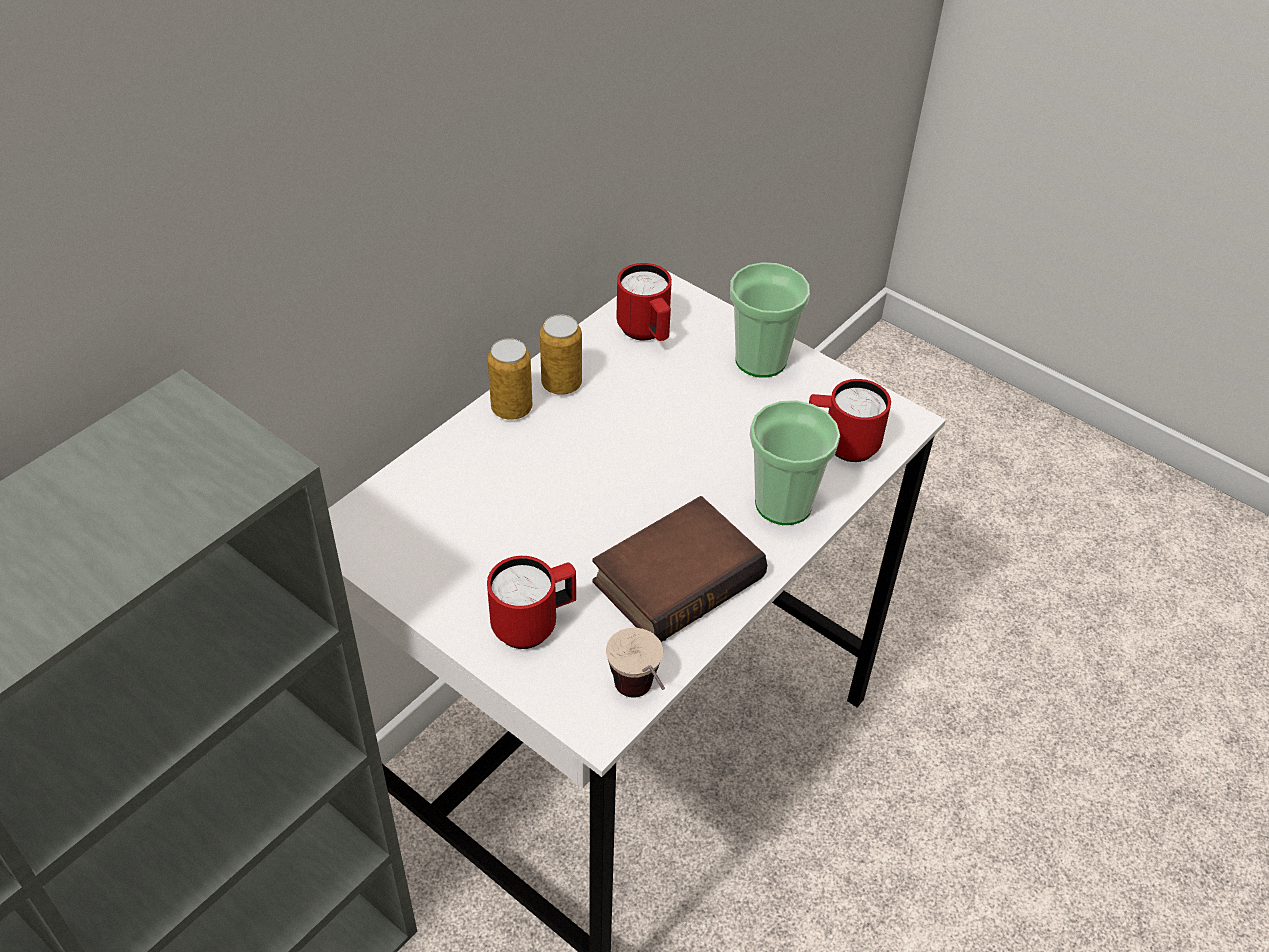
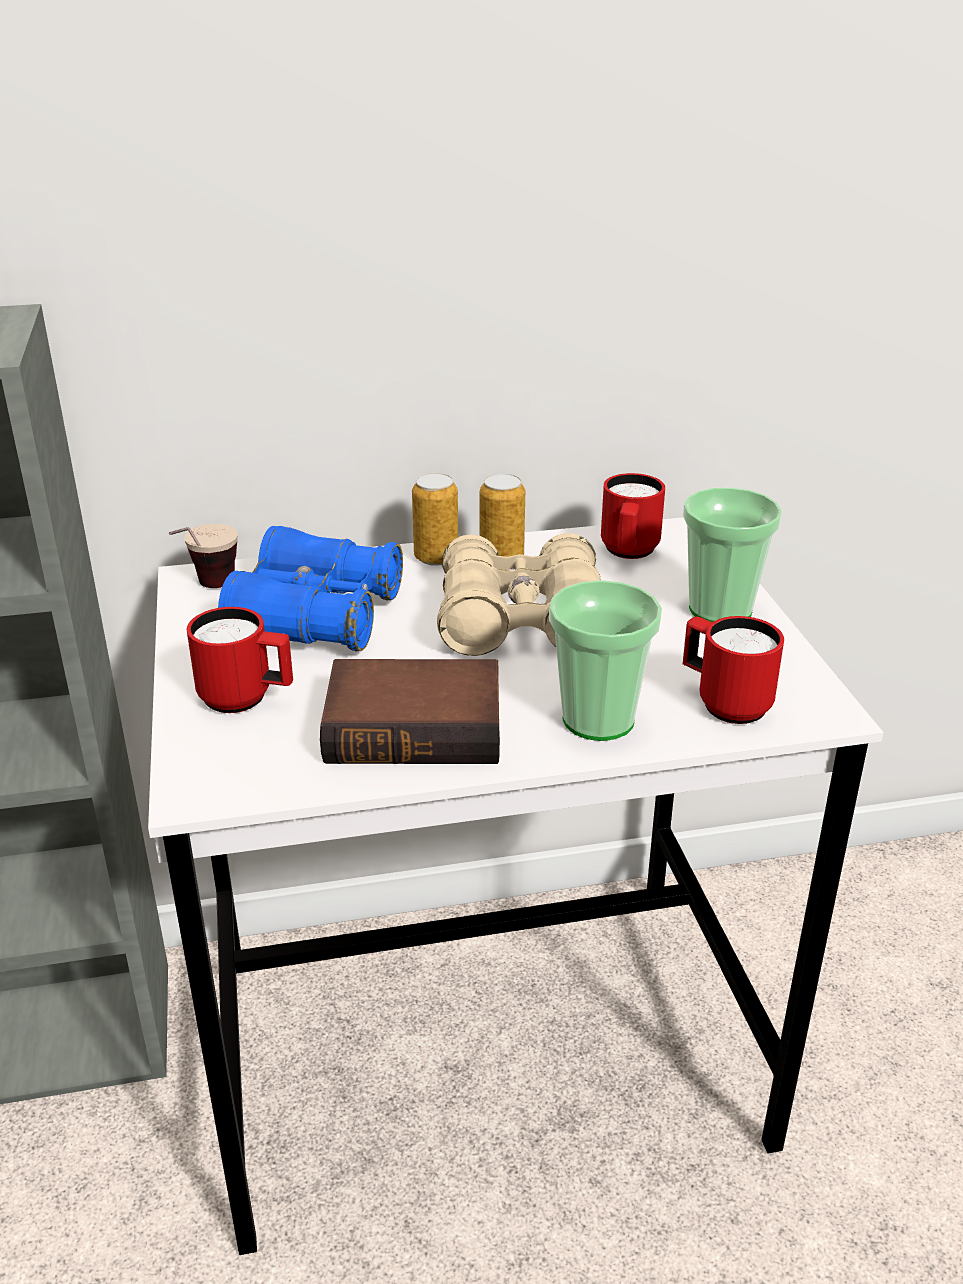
camera: 40 degrees right, 15 degrees down
(491, 519) = (316, 617): none -> blue binoculars
(641, 701) = (254, 796): cup -> cup (206, 591)
(643, 441) = (522, 621): none -> beige binoculars

